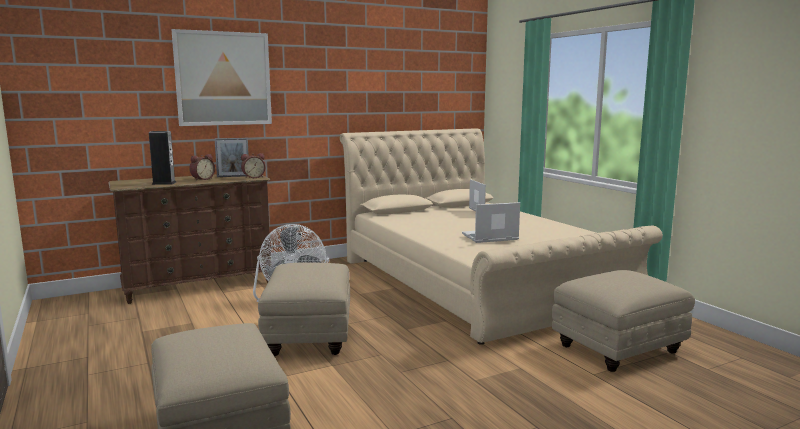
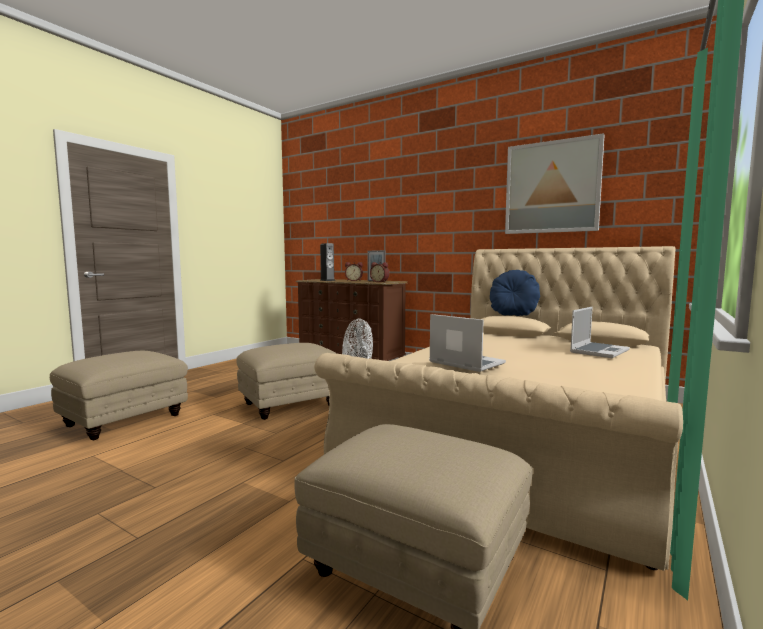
camera: 60 degrees right, 5 degrees down
(223, 79) = (389, 205): picture -> picture (552, 187)
(392, 194) = (513, 315): none -> blue pillow

